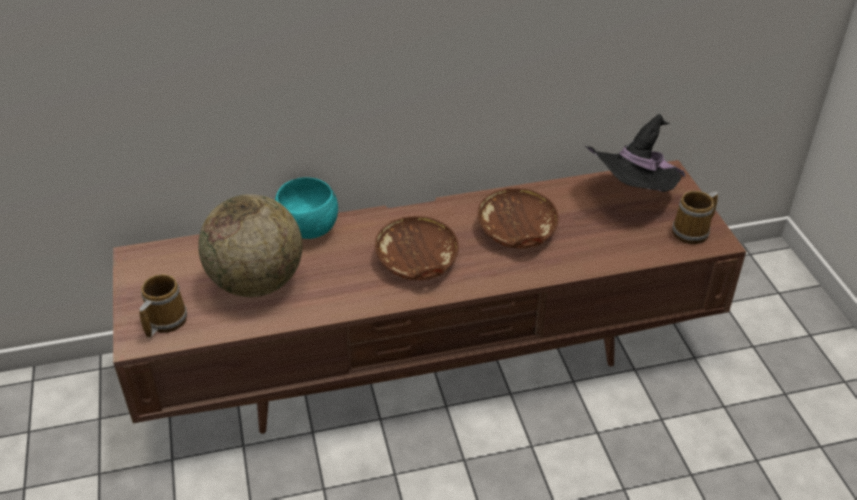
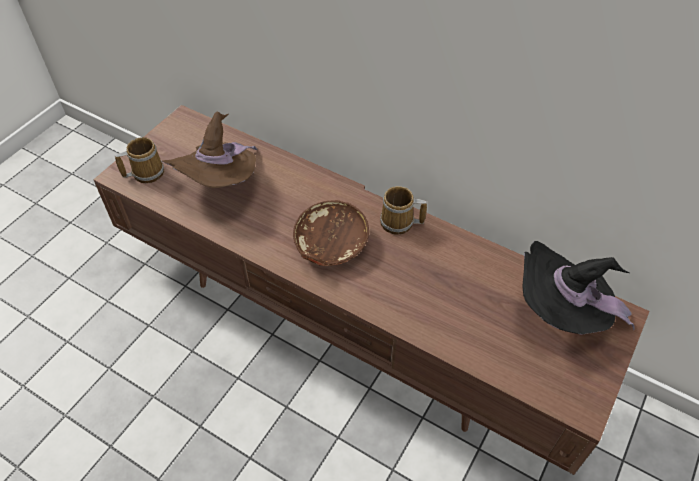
camera: 45 degrees right, 10 degrees up
(257, 282) = (220, 184): globe -> brown hat
(309, 231) = (294, 170): turquoise bowl -> none
(517, 231) = (428, 273): brown bowl -> none
(693, 232) = (572, 385): mug -> mug (399, 223)

